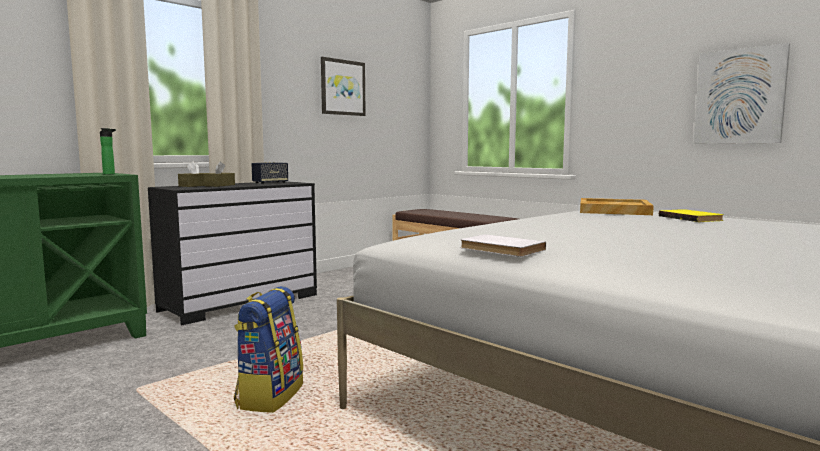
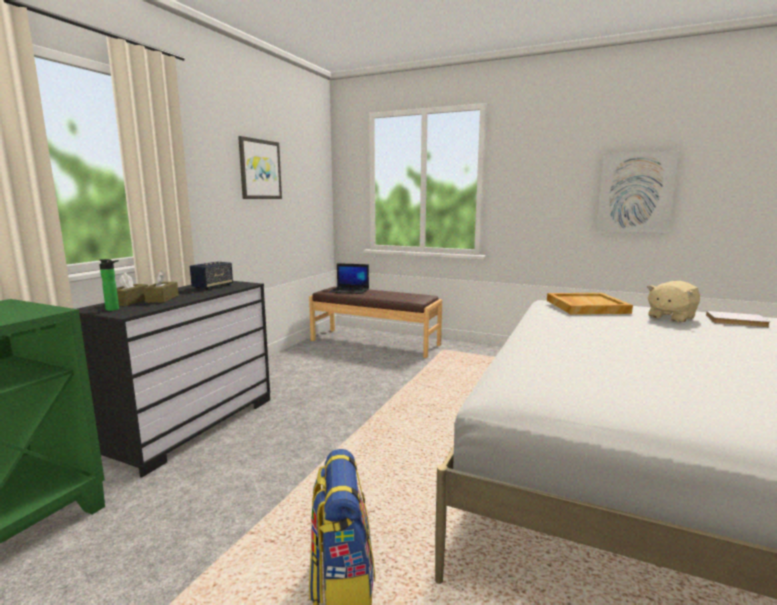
camera: 20 degrees left, 5 degrees up
(110, 174) = (33, 311): bottle -> bottle (114, 309)
(433, 211) = (350, 291): none -> laptop
(500, 249) = (657, 410): white book -> white book (736, 322)
(692, 218) = (670, 317): yellow book -> beige plush toy

